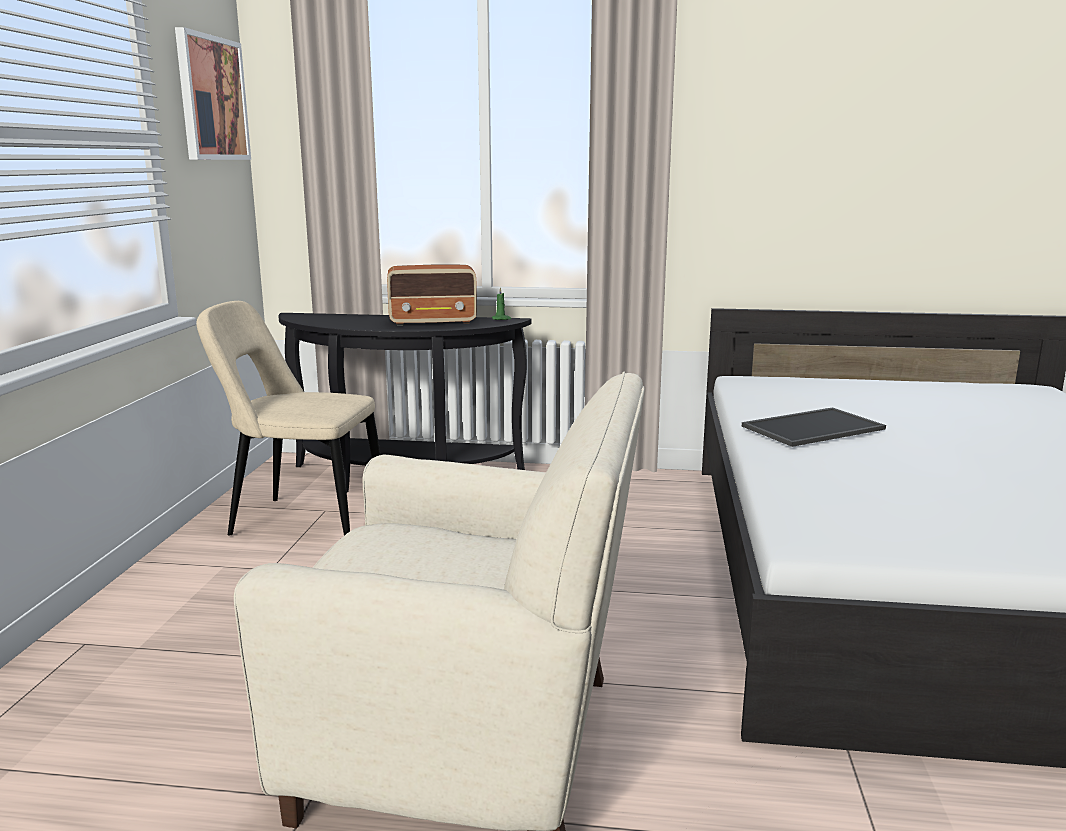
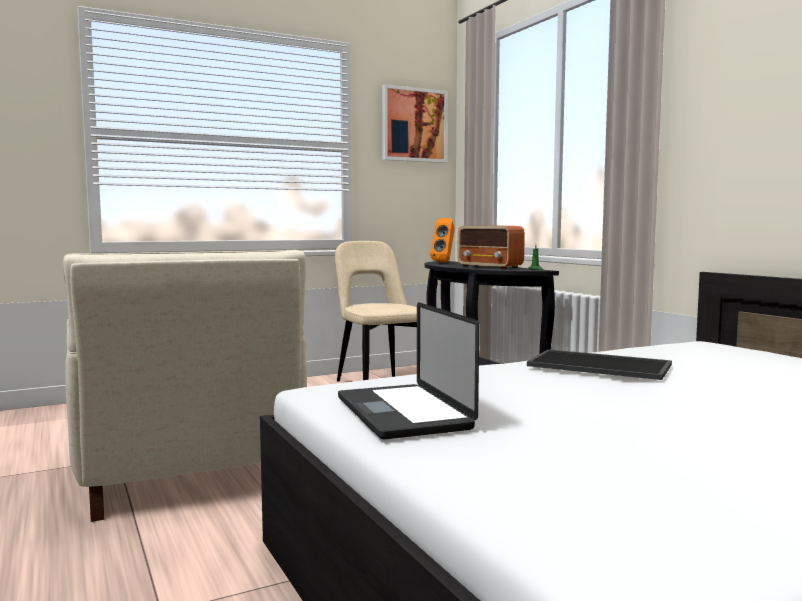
camera: 55 degrees right, 10 degrees down
(316, 318) = (444, 262): none -> orange speaker
(938, 530) = (402, 413): none -> laptop

